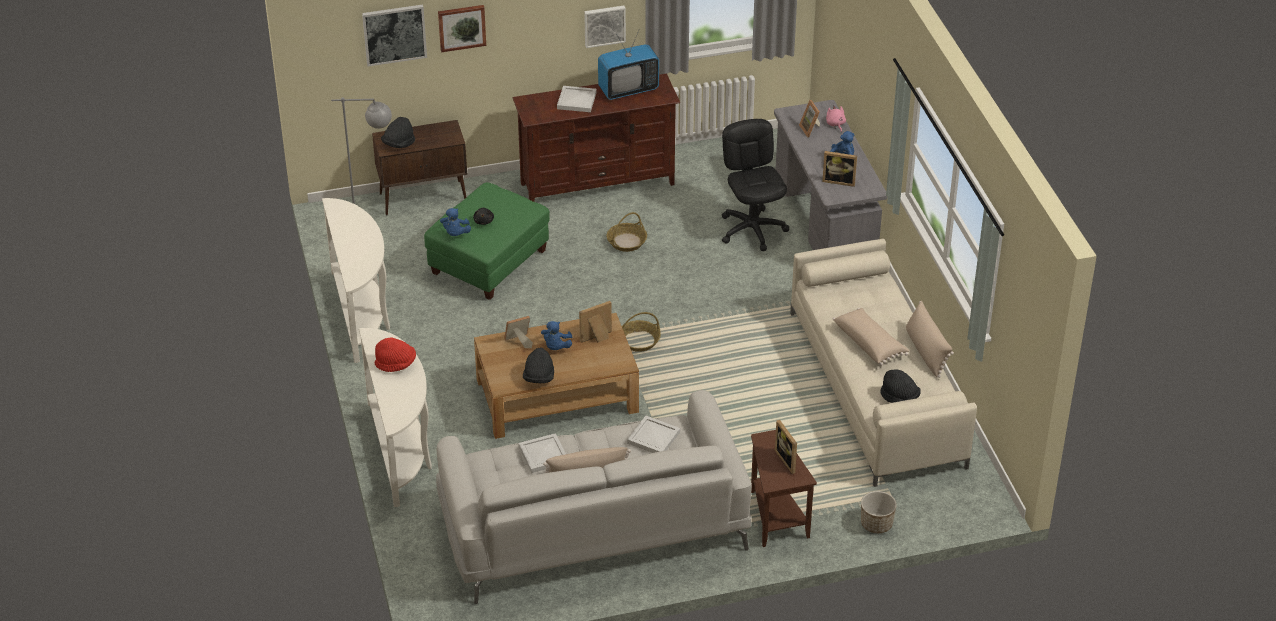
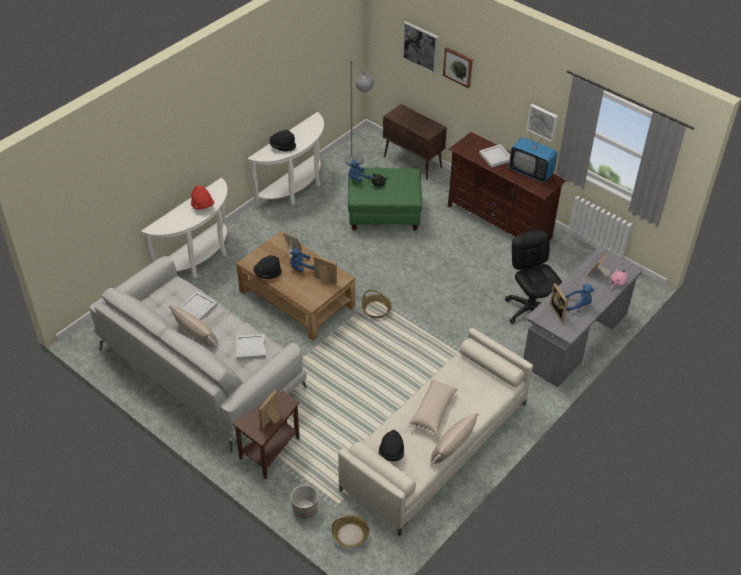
camera: 55 degrees right, 5 degrees up
(399, 144) = (401, 117): black hat -> black hat (282, 147)
(626, 242) = (459, 260): basket -> basket (350, 535)
(752, 229) = (530, 310): black office chair -> black office chair turned 60 degrees counterclockwise

